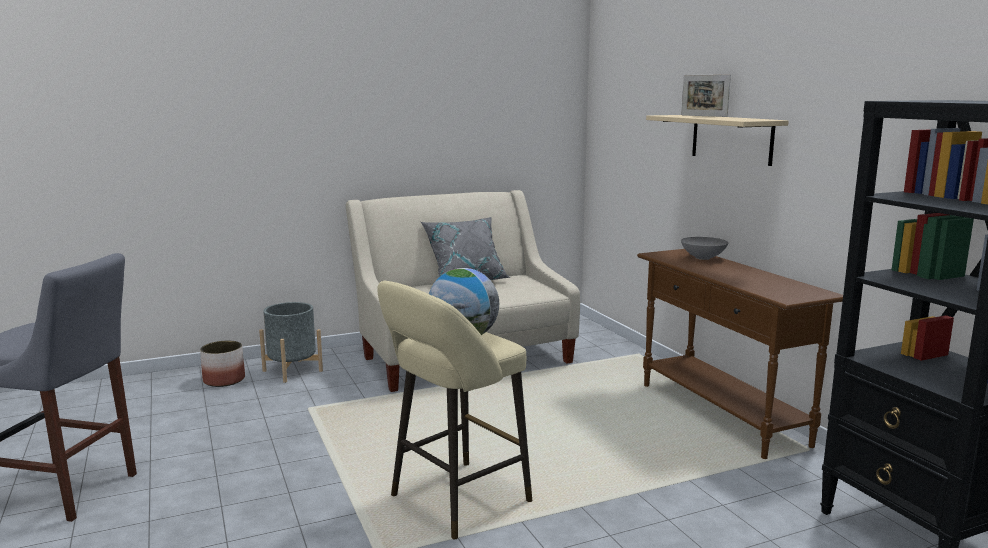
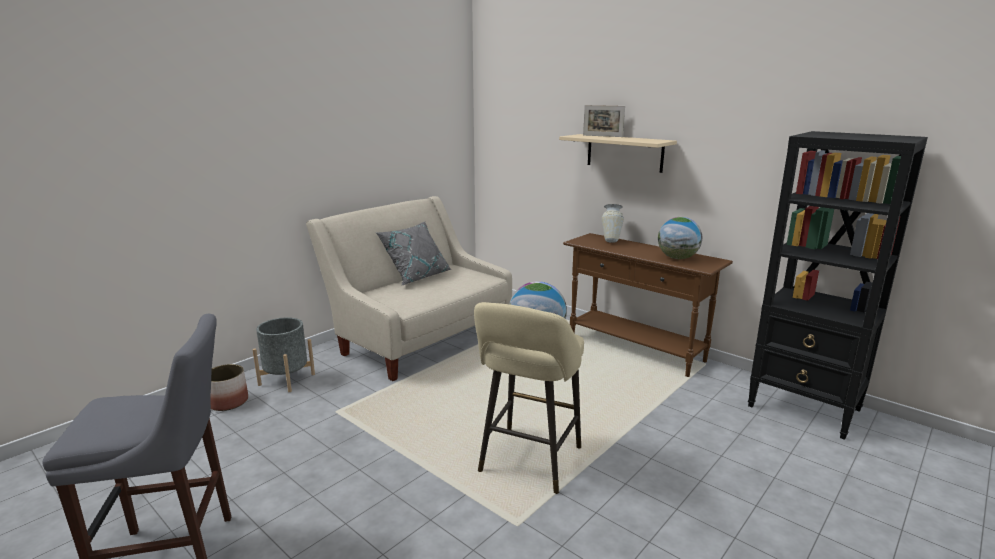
camera: 25 degrees left, 5 degrees up
(704, 258) = (611, 241): grey bowl -> vase
(765, 284) = (677, 258): none -> globe

